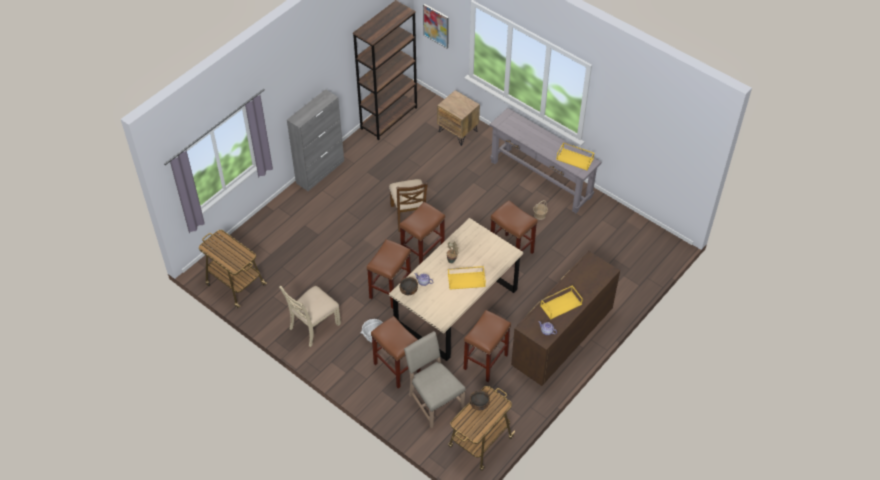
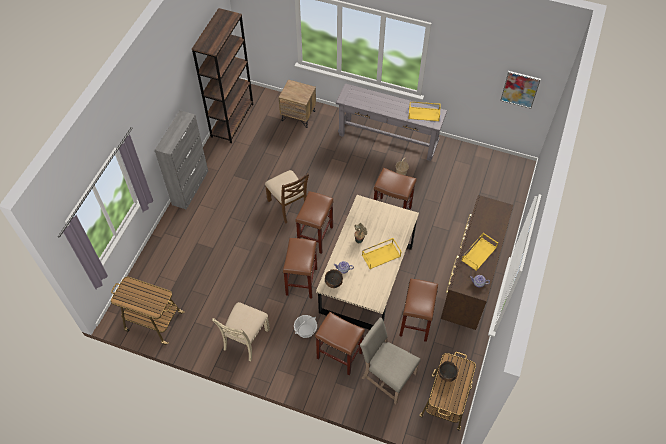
camera: 20 degrees left, 5 degrees up
(436, 25) = (258, 24): picture -> picture (520, 89)

